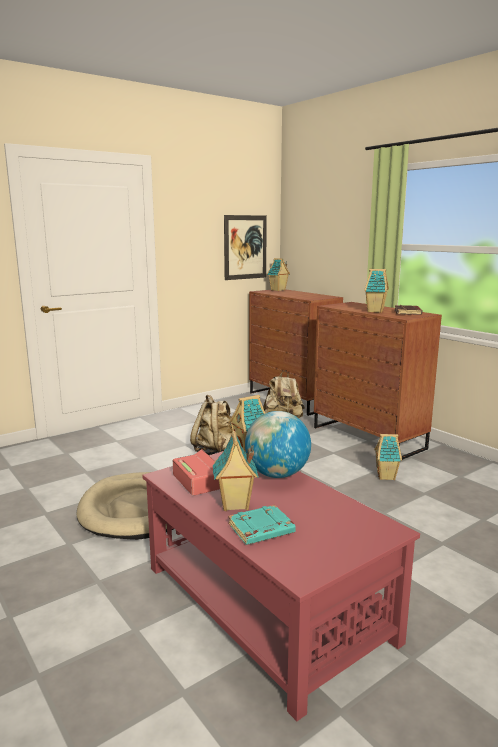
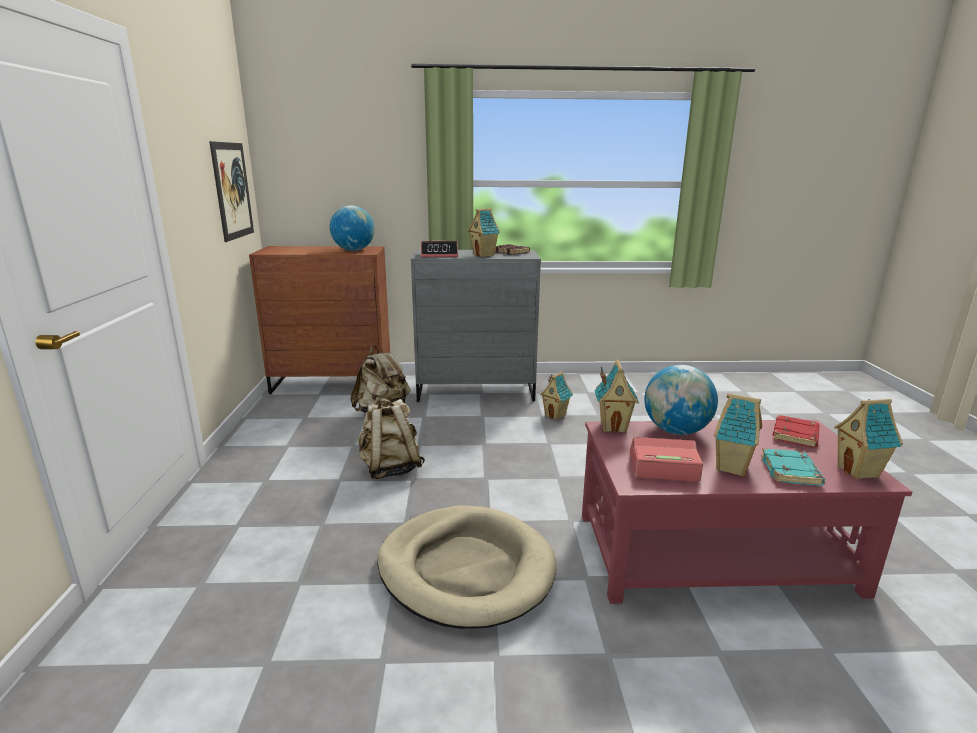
camera: 55 degrees left, 5 degrees up
(278, 290) = (278, 248): toy house -> toy house (859, 472)
(310, 296) = (353, 250): none -> globe
(345, 306) = (439, 255): none -> alarm clock
(352, 525) = (796, 435): none -> red book
(369, 438) = (476, 391): brown dresser -> grey dresser

